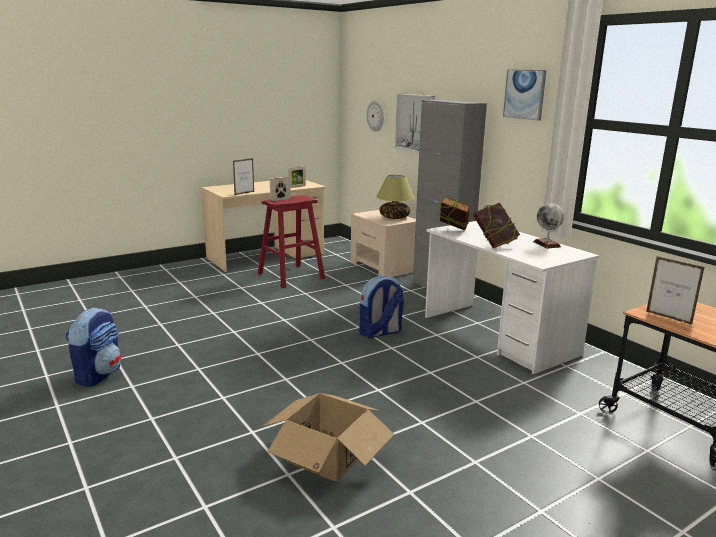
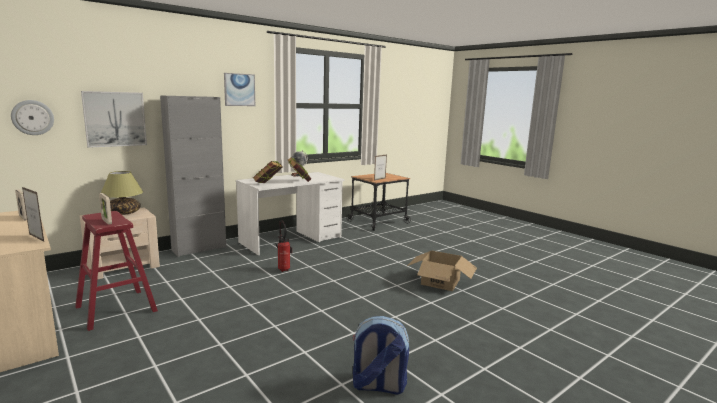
camera: 95 degrees left, 5 degrees down
(380, 333) = (284, 269): backpack -> fire extinguisher

